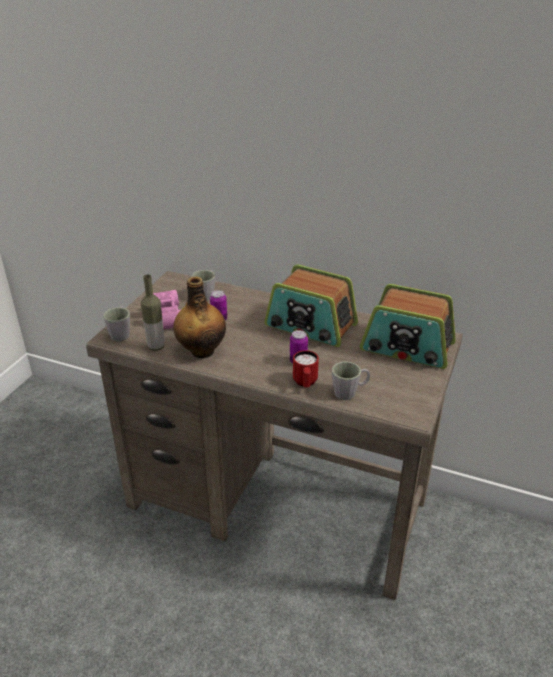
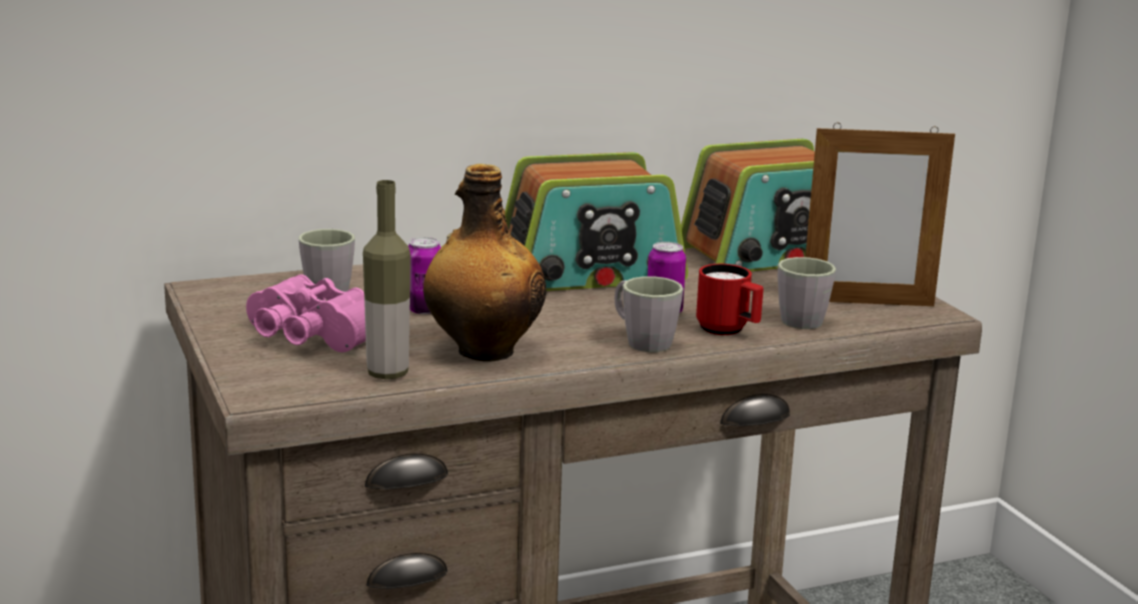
camera: 45 degrees left, 15 degrees down
(121, 333) = (273, 380): grey mug -> grey mug (642, 341)
(394, 396) = (867, 303): none -> picture frame

